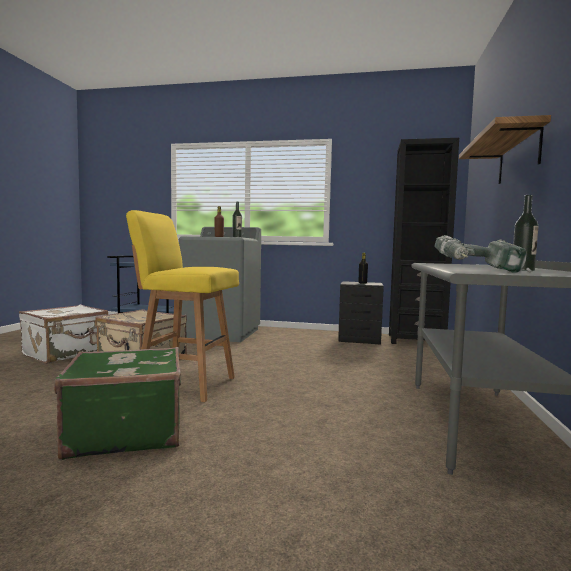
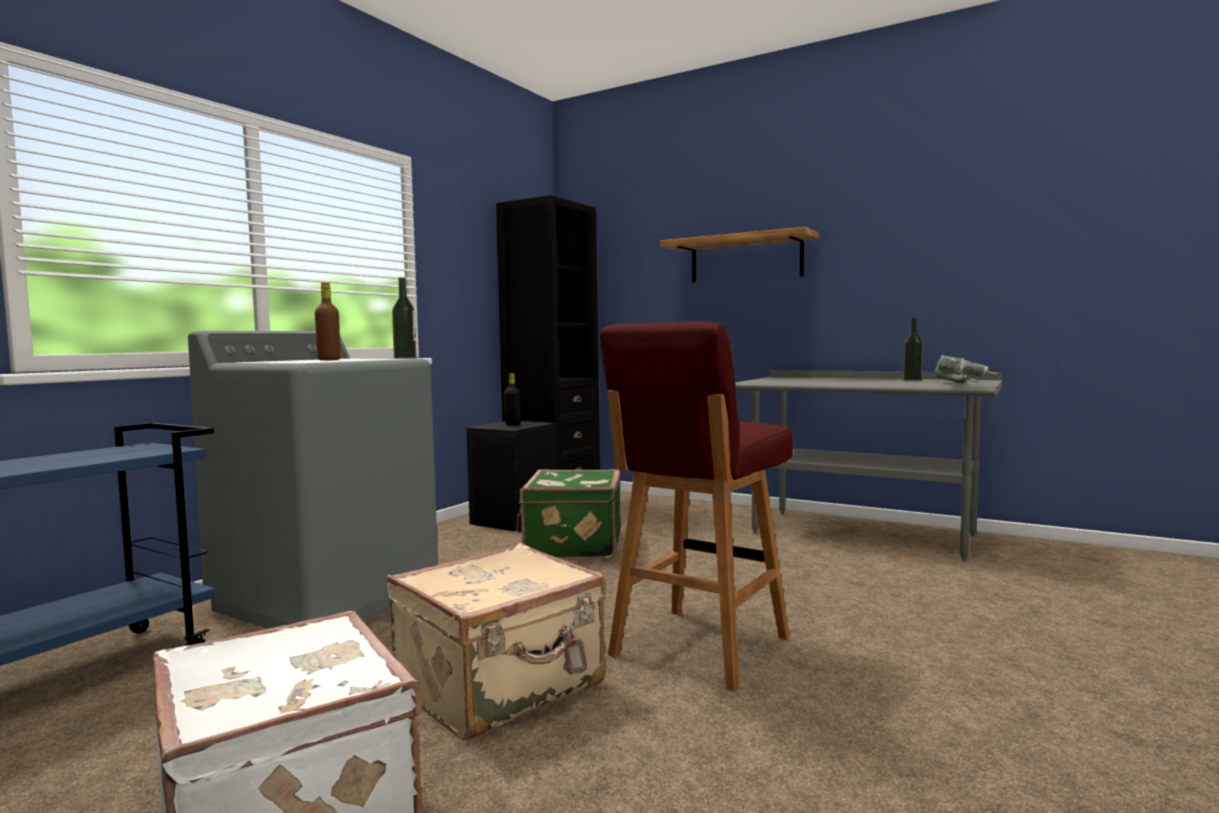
camera: 70 degrees left, 0 degrees up
(125, 432) = (913, 694): green suitcase -> green suitcase (571, 546)
(185, 384) = (697, 648): yellow stool -> red stool

